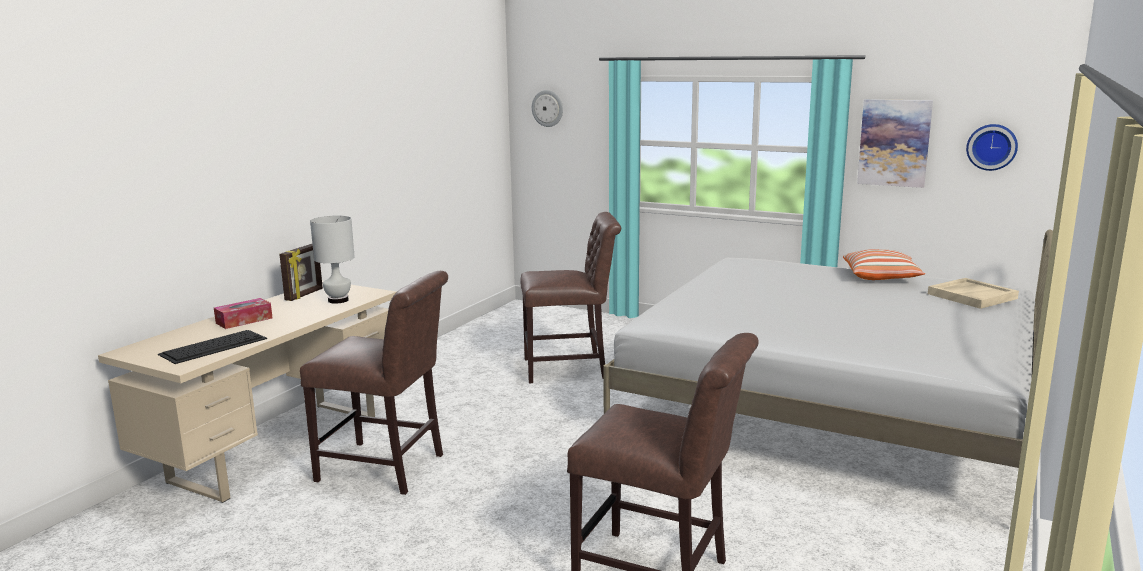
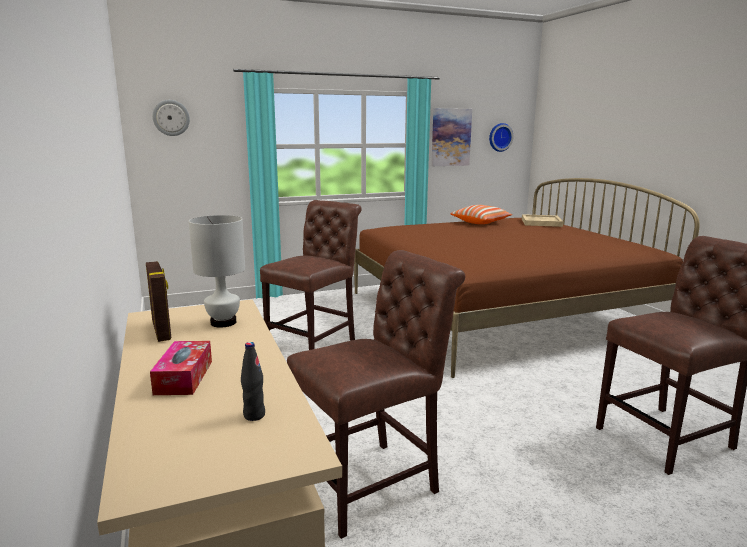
camera: 50 degrees left, 0 degrees up
(214, 346) = (254, 415): keyboard -> black bottle
(831, 411) = (500, 312): white bed -> brown bed

